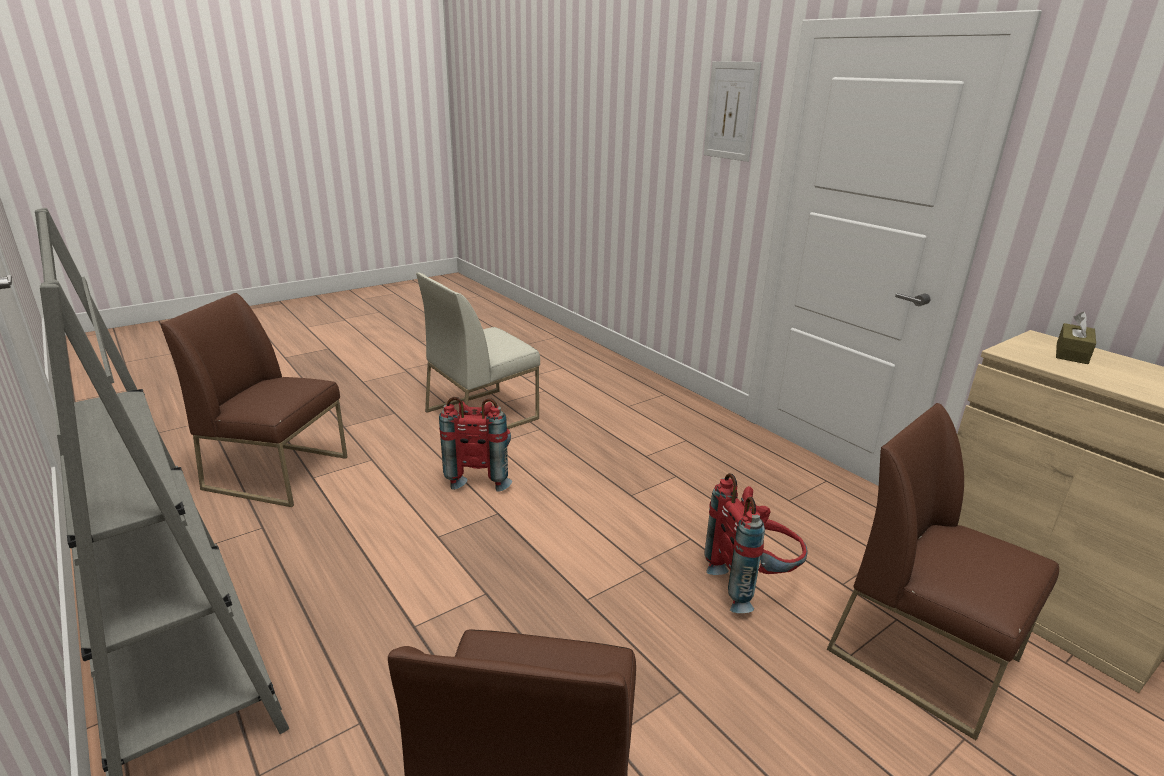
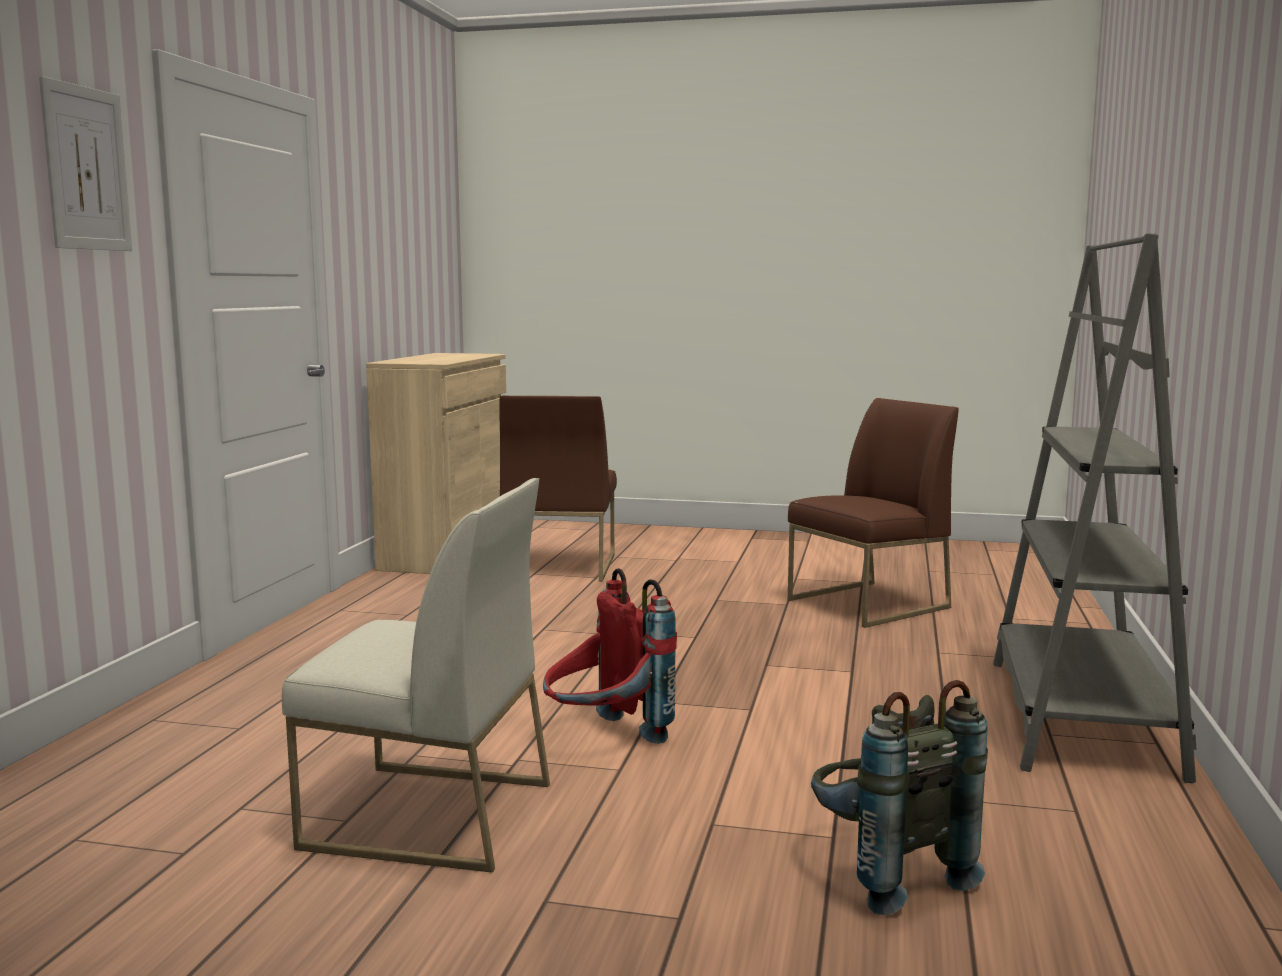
camera: 130 degrees left, 15 degrees down
(278, 472) = (884, 872): brown chair -> grey backpack
(751, 585) = (570, 604): red backpack -> none
(1071, 353) = (413, 360): brown tissue box -> none

